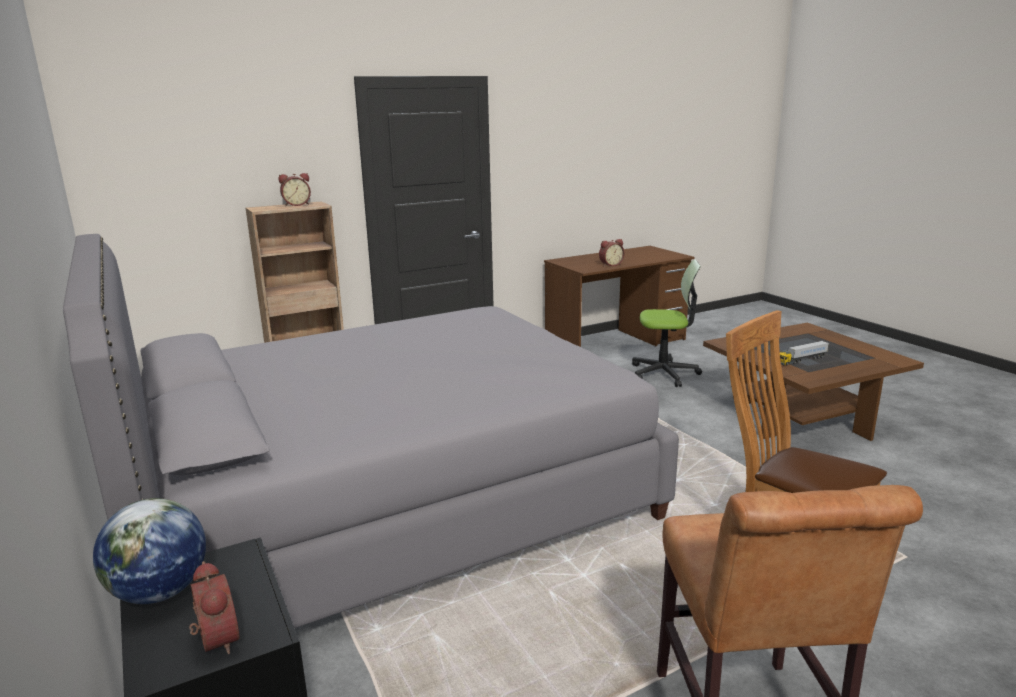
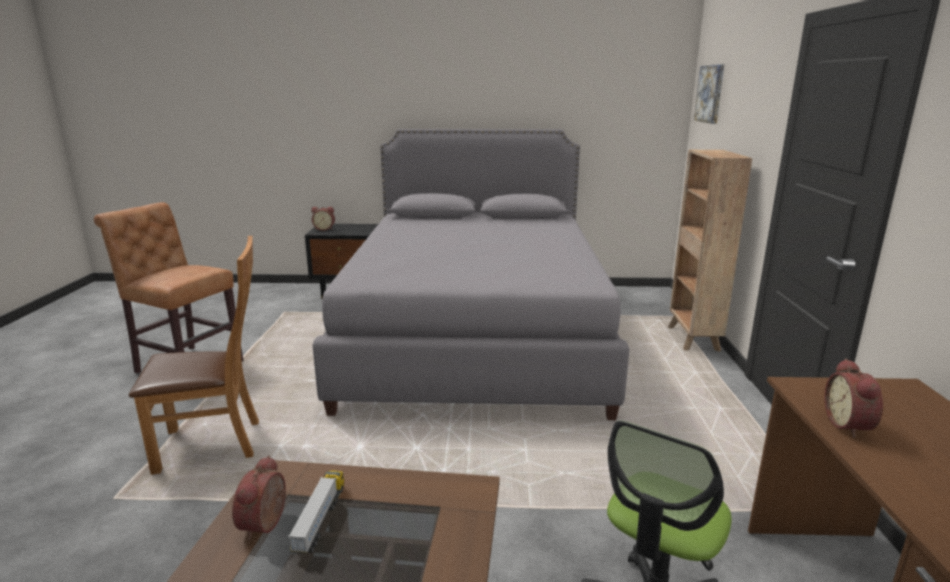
camera: 120 degrees right, 0 degrees up
(148, 152) = (710, 94): none -> picture
(159, 592) = (361, 226): globe -> none
(296, 205) = (725, 154): alarm clock -> alarm clock (267, 524)

